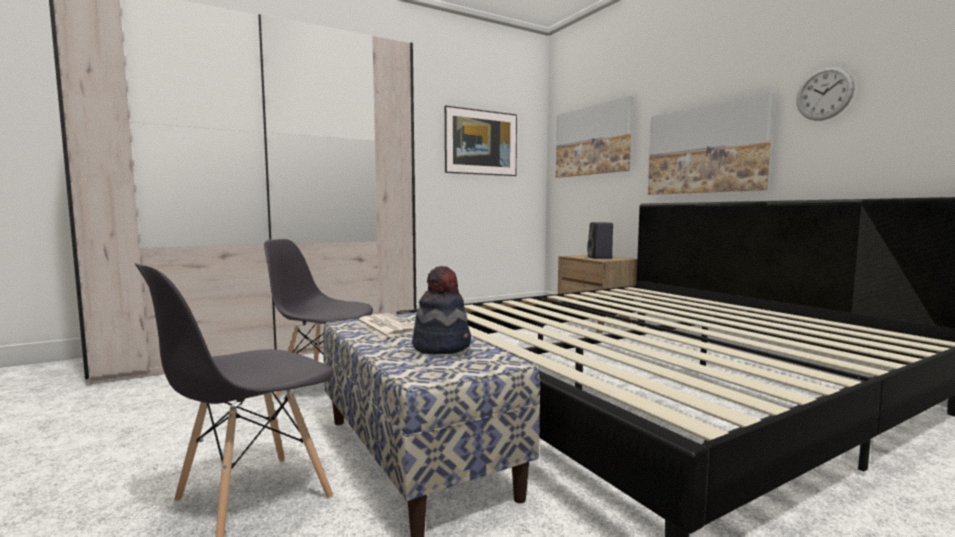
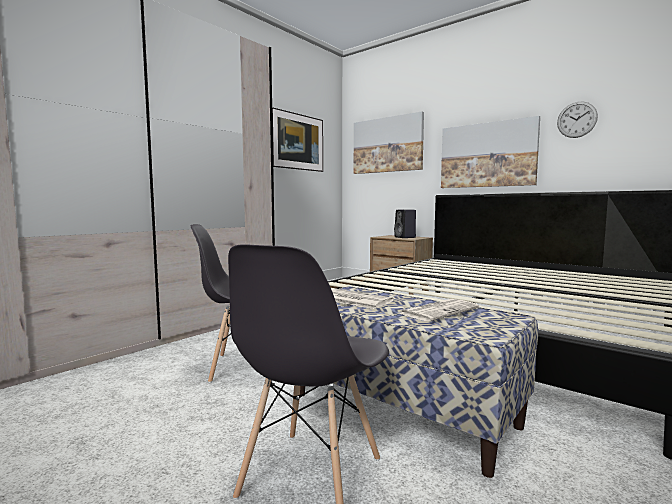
camera: 20 degrees left, 0 degrees up
(442, 346) = (439, 311): hat -> newspaper

